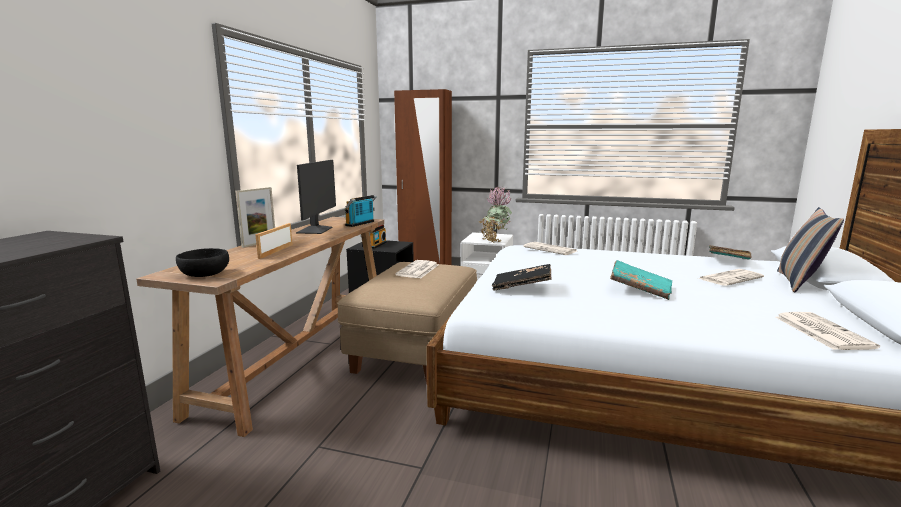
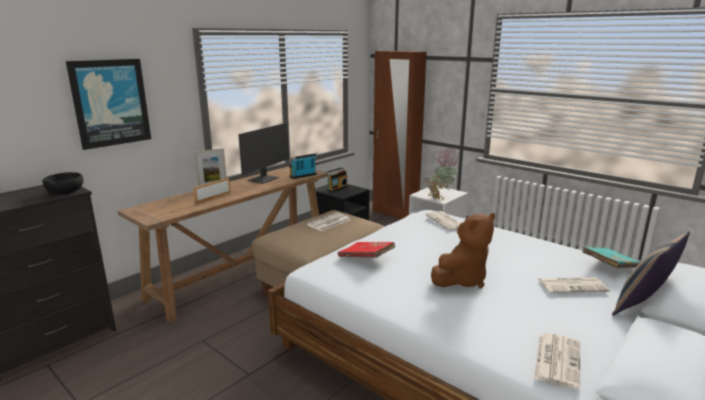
camera: 25 degrees right, 5 degrees up
(108, 110) = (110, 103): none -> picture
(204, 274) = (151, 213): black bowl -> black bowl (65, 192)
(522, 287) = (366, 258): black book -> red book
(640, 290) = (461, 280): turquoise book -> brown plush toy

